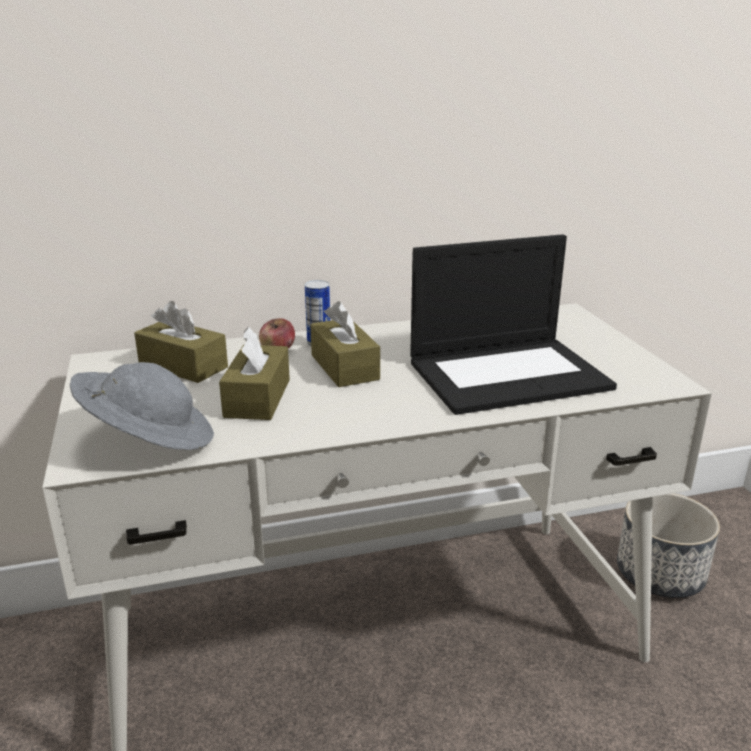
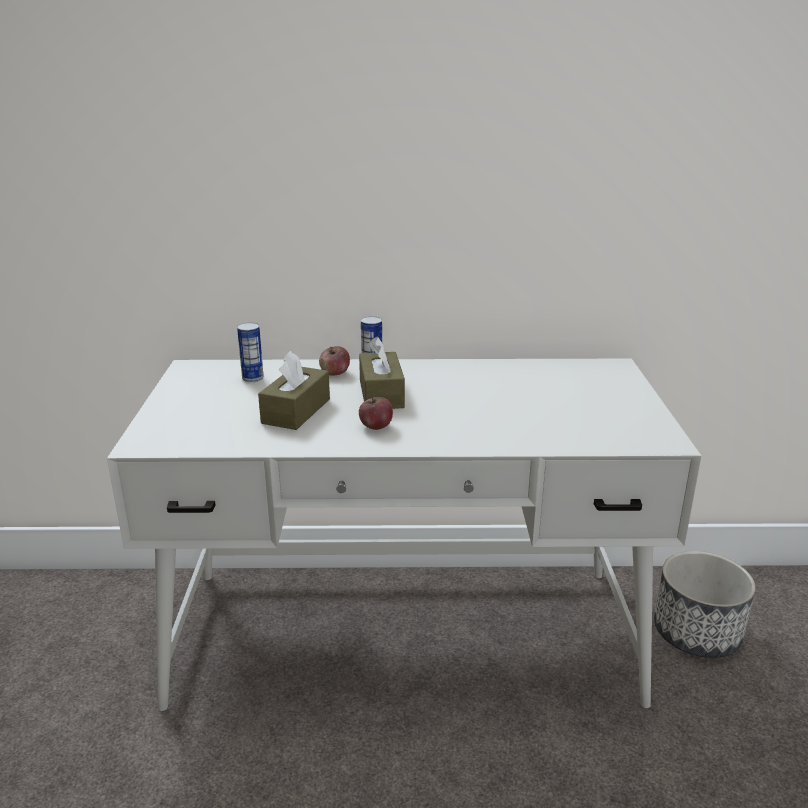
camera: 15 degrees right, 0 degrees up
(148, 439) = (197, 433): grey hat -> none
(183, 366) = (252, 378): brown tissue box -> can
(361, 404) = (376, 426): none -> apple
(509, 374) = (520, 416): laptop -> none

